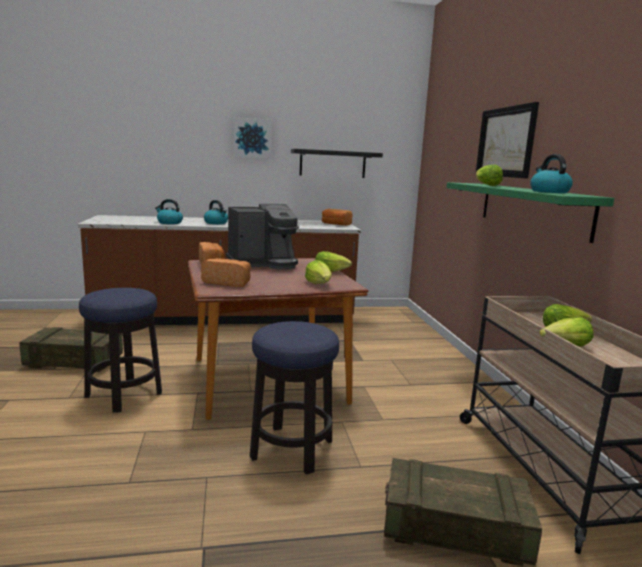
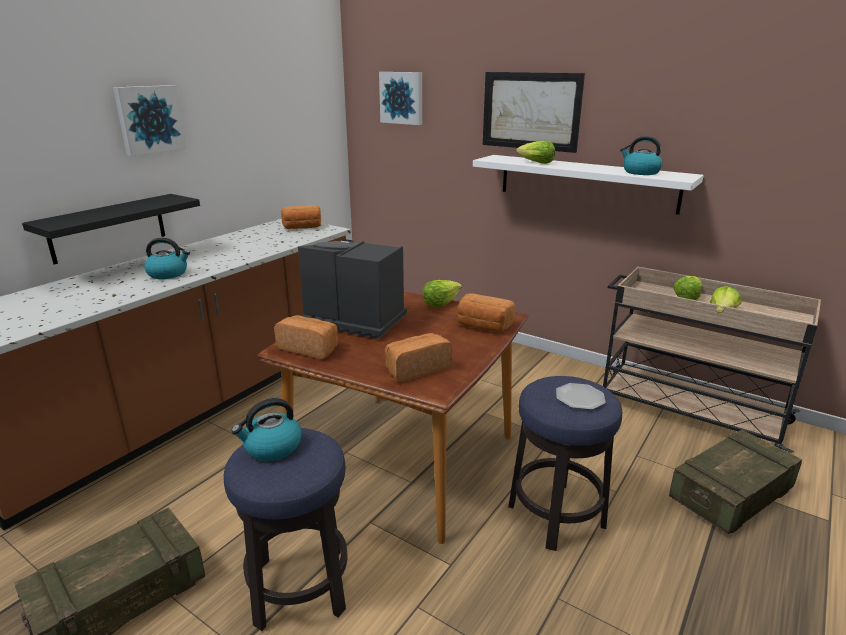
camera: 45 degrees left, 10 degrees up
(169, 223) = (102, 298): kettle -> kettle (272, 447)
(263, 263) = (354, 320): coffee machine -> coffee machine turned 90 degrees counterclockwise
(296, 333) = (579, 398): none -> plate
(319, 284) = (483, 326): lettuce -> bread
(332, 164) = (260, 141): black shelf -> black shelf (108, 228)
(444, 140) = (402, 98): none -> picture
(531, 208) = (586, 183): green shelf -> white shelf

